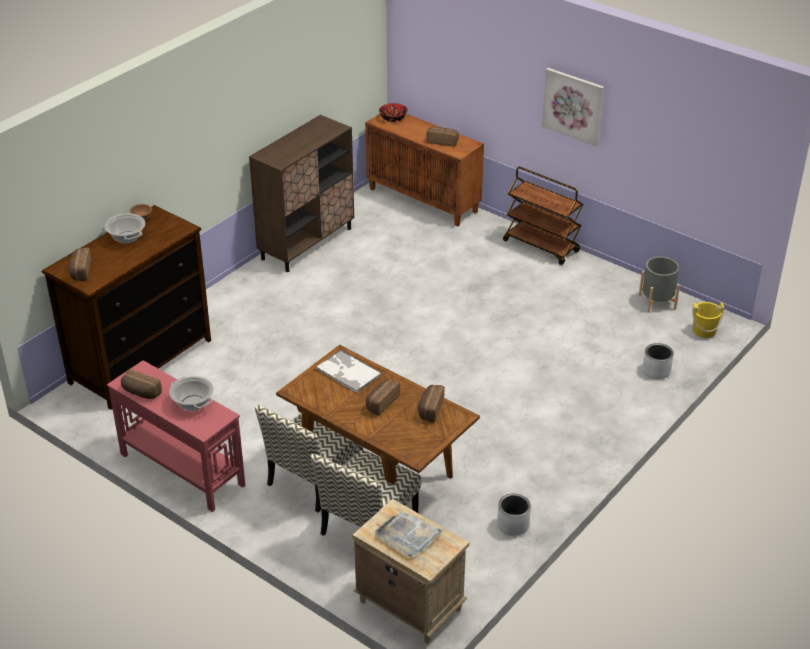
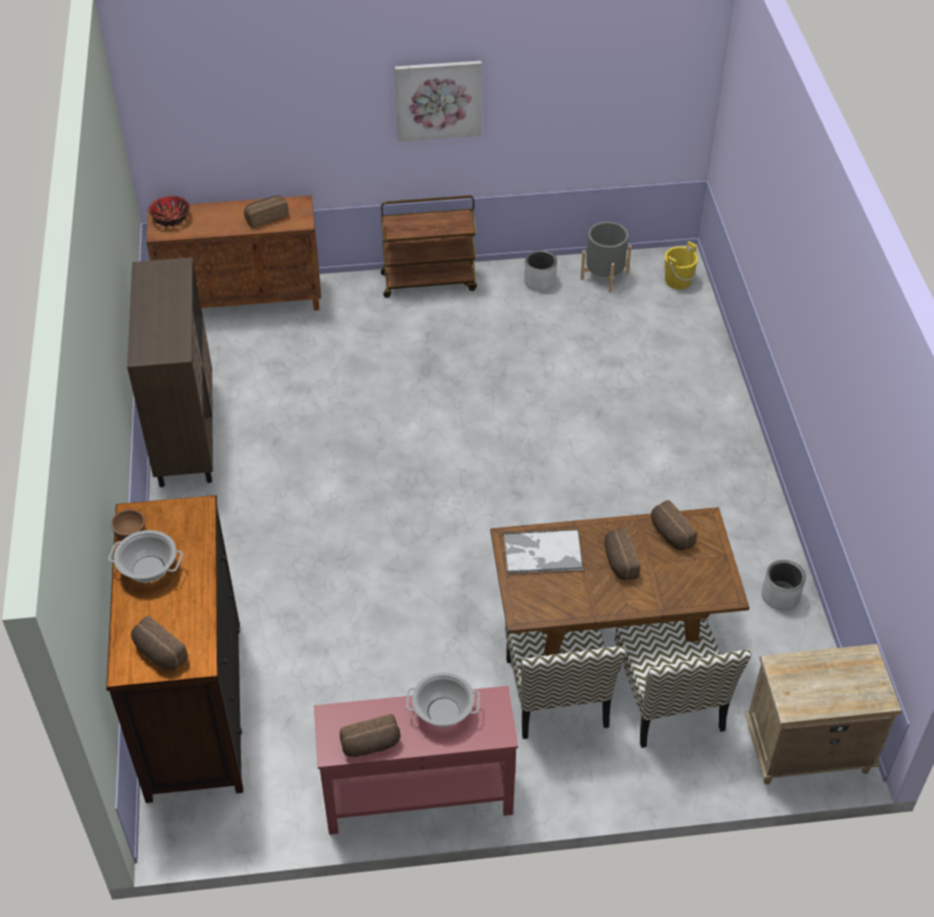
camera: 45 degrees left, 10 degrees up
(408, 536) = (825, 682): grey tray -> none
(656, 371) = (692, 349): grey planter -> grey planter (539, 281)

